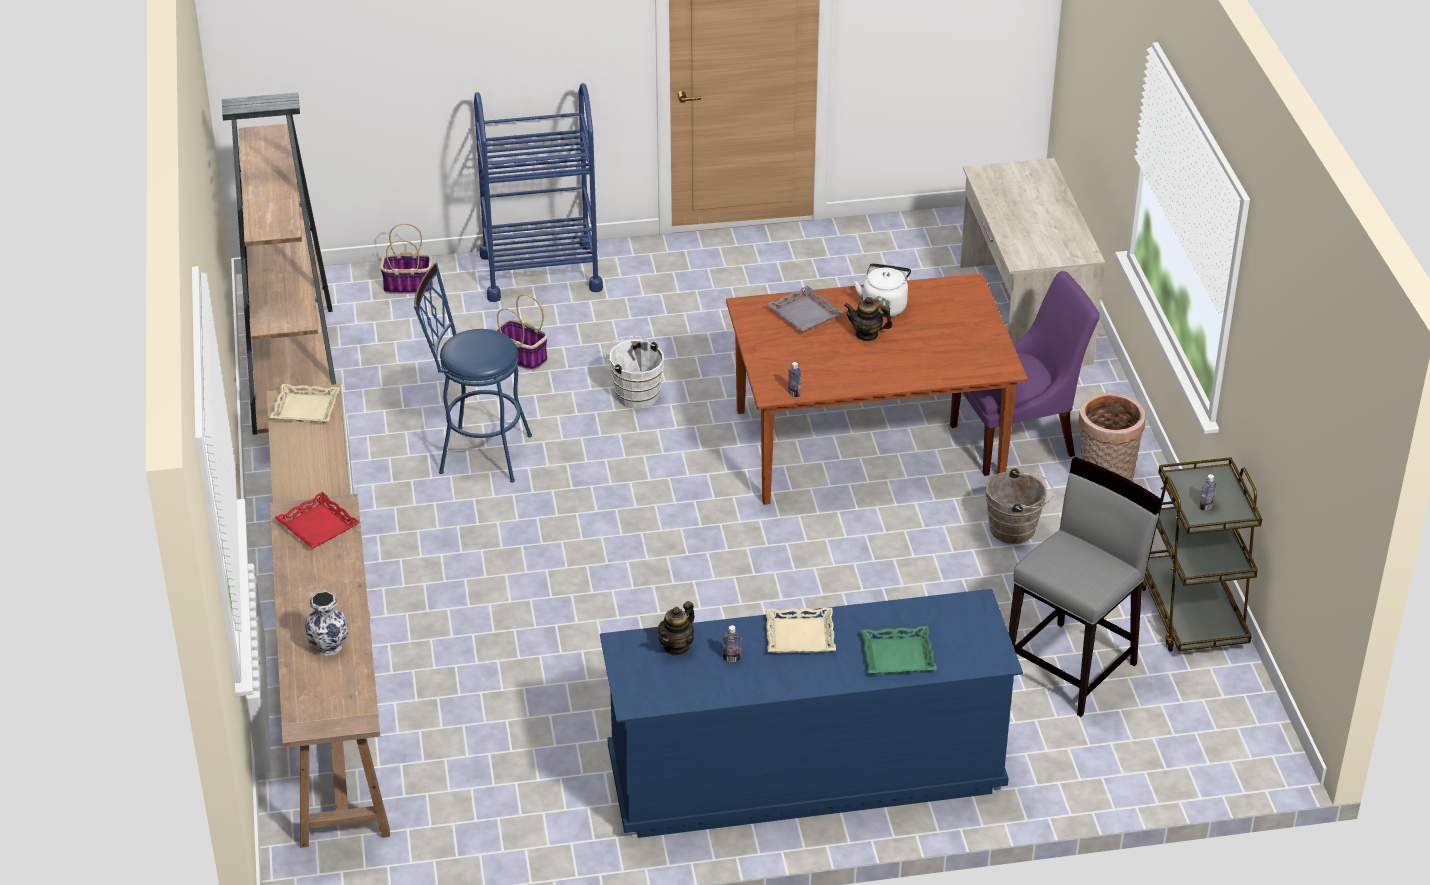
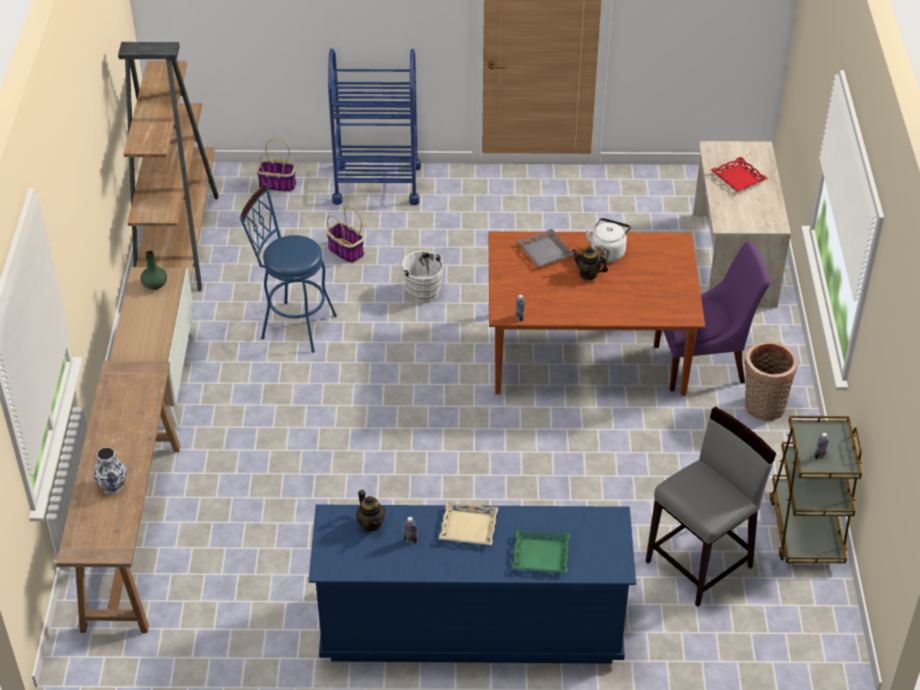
camera: 10 degrees right, 5 degrees up
(305, 409) = (154, 285): beige tray -> green vase
(318, 526) = (133, 384): red tray -> red tray (738, 178)
(677, 646) = (371, 524): teapot -> teapot turned 75 degrees counterclockwise
(1016, 529) = (684, 439): brown bucket -> none

